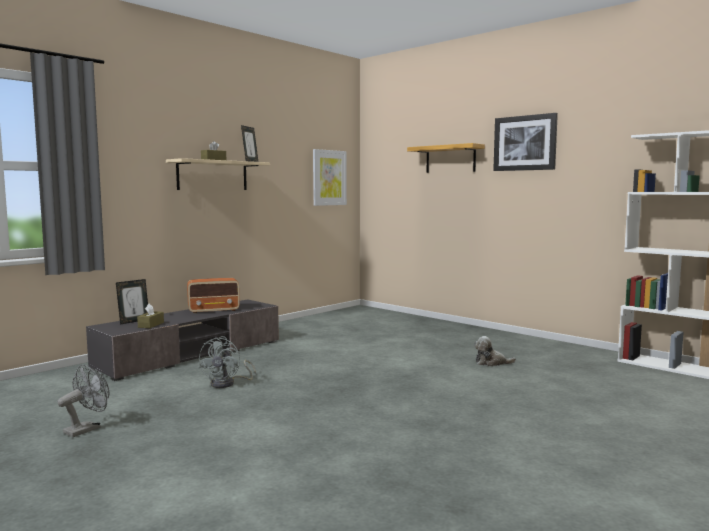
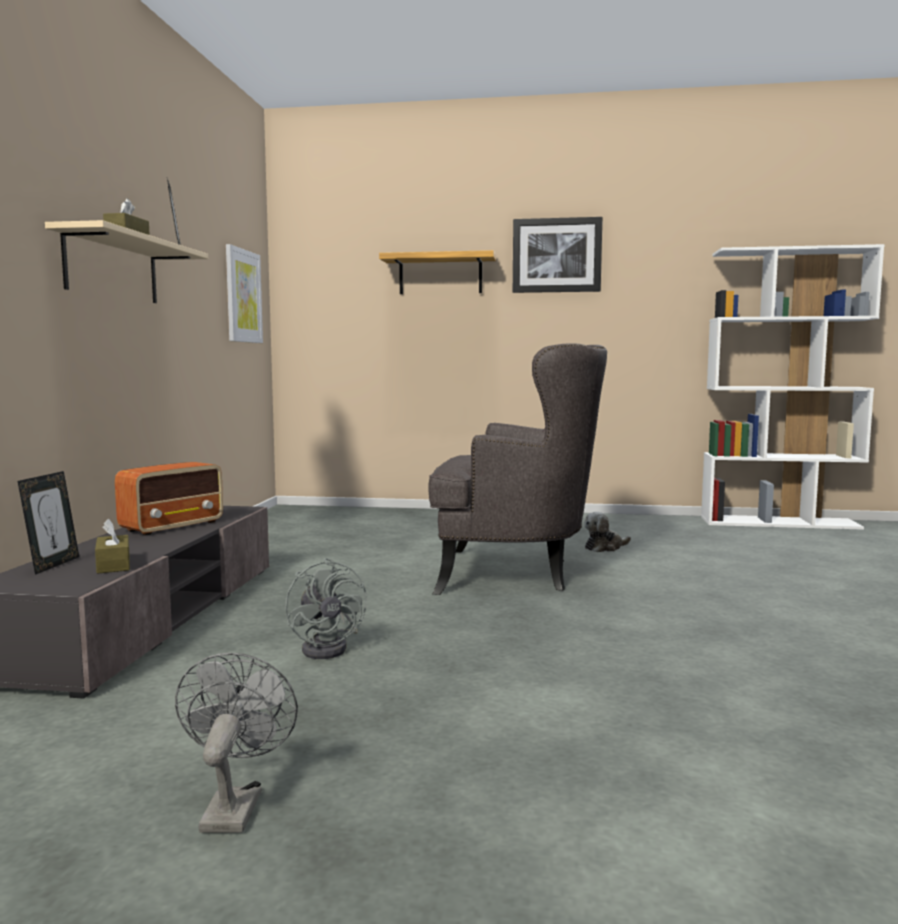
camera: 35 degrees left, 0 degrees up
(395, 367) = (514, 573): none -> grey armchair

